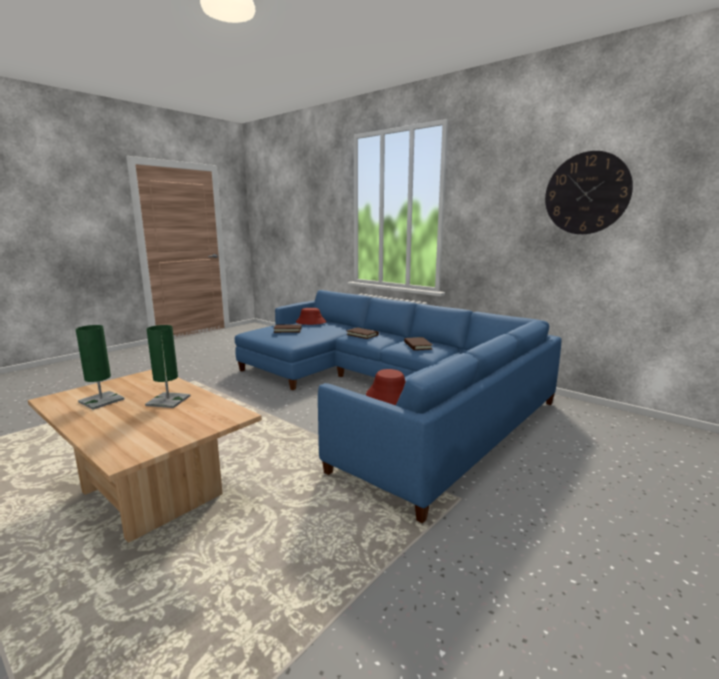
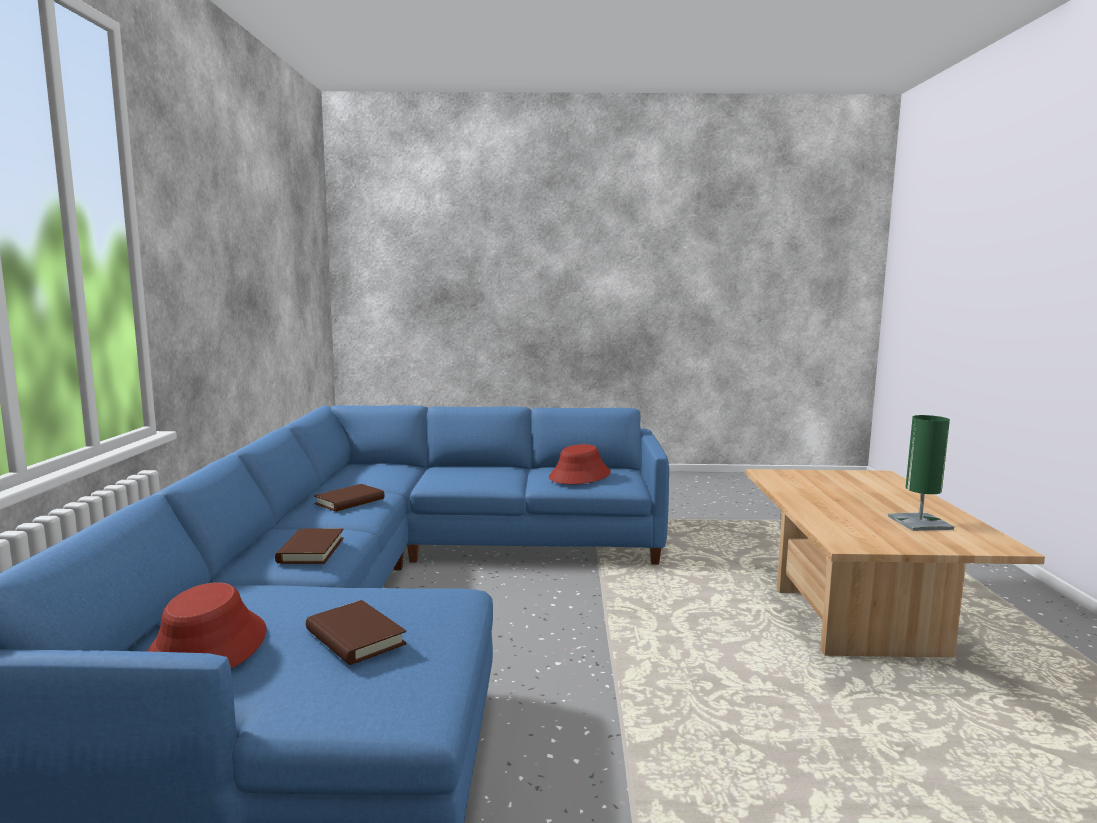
camera: 130 degrees left, 5 degrees down
(168, 400) = (830, 500): green table lamp -> none
(586, 193) = (264, 235): wall clock -> none

